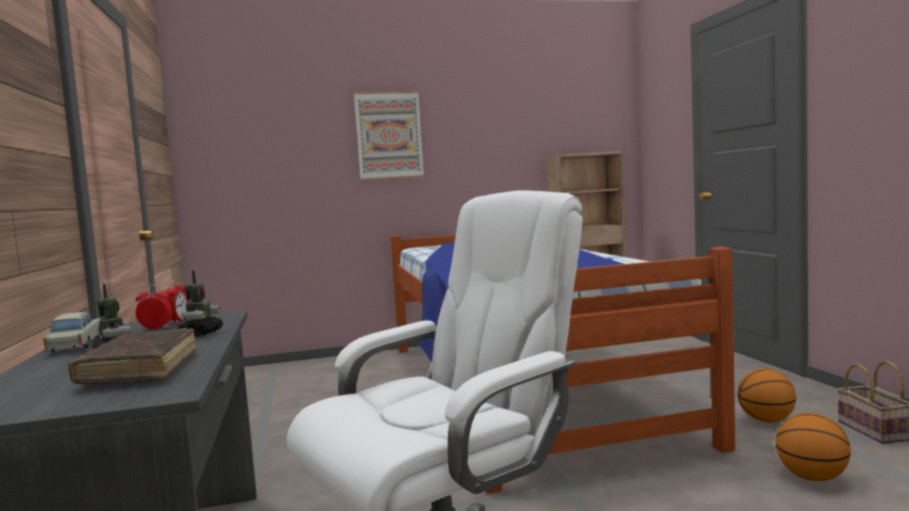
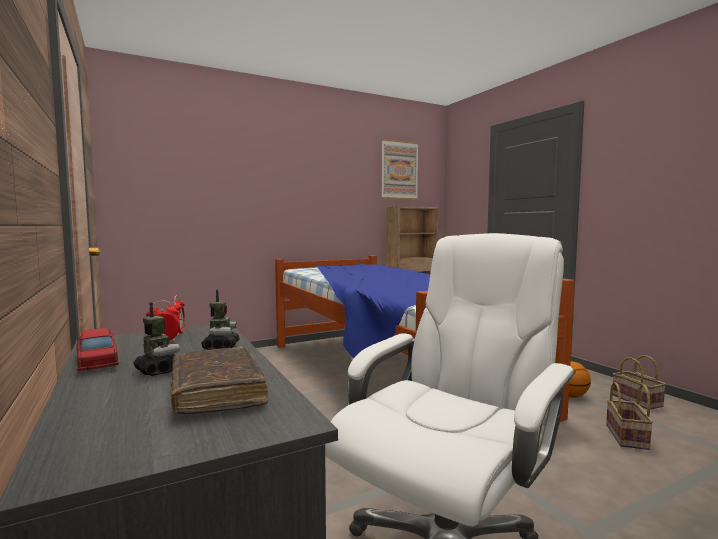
camera: 15 degrees left, 0 degrees up
(75, 345) = (97, 361): beige toy car -> red toy car
(389, 135) = (277, 182): picture -> picture (399, 170)
(812, 478) = (628, 437): basketball -> basket

